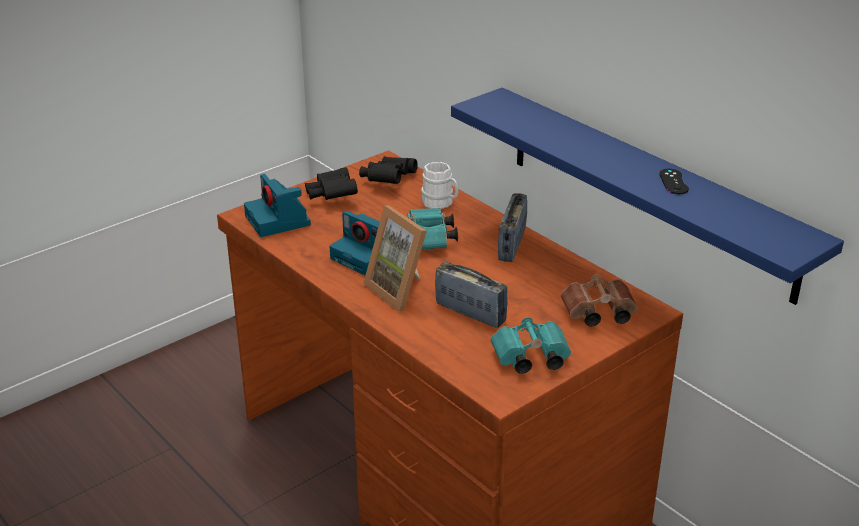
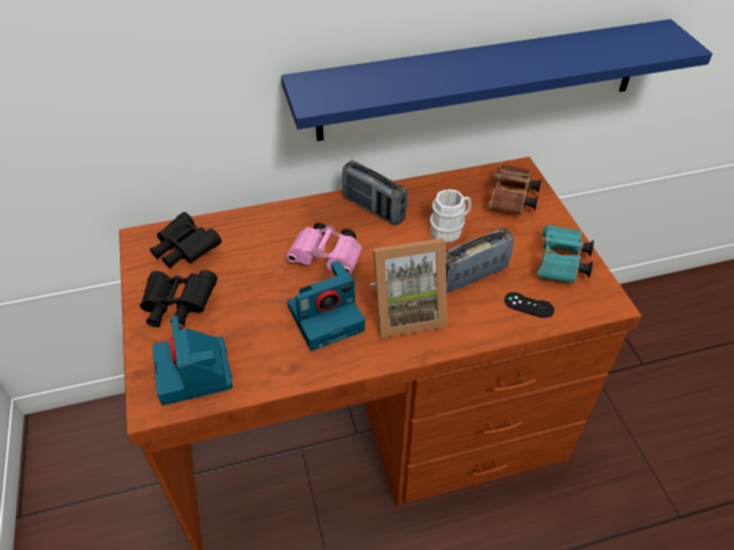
camera: 65 degrees left, 15 degrees up
(278, 221) = (195, 373): camera -> camera turned 75 degrees clockwise
(431, 240) = (328, 259): turquoise binoculars -> pink binoculars
(440, 203) = (264, 228): white mug -> white mug (450, 229)
(673, 182) = (546, 52): black game controller -> black game controller (528, 305)

